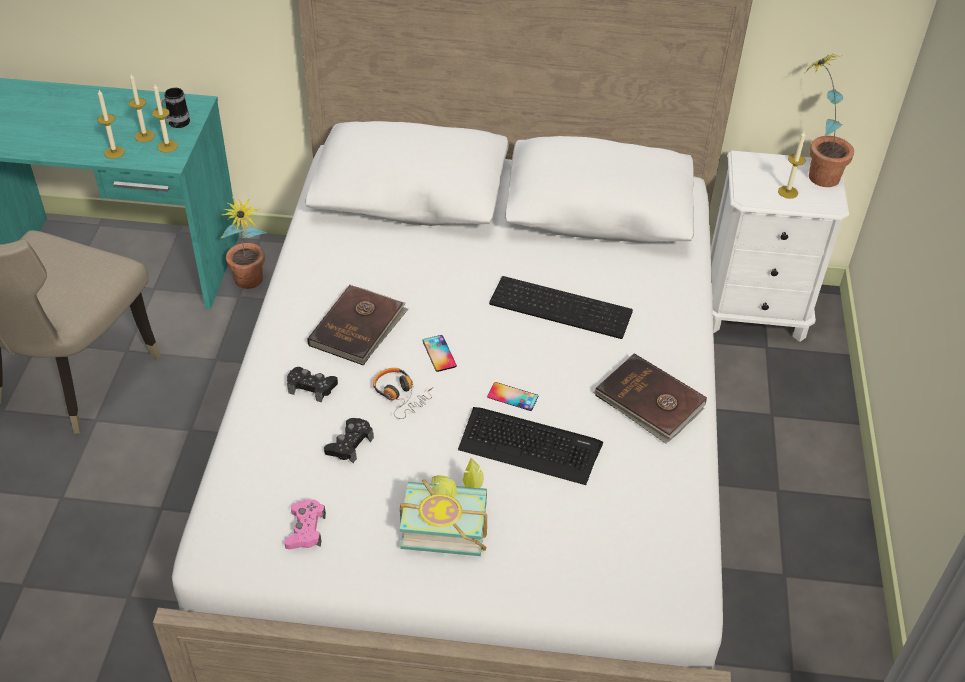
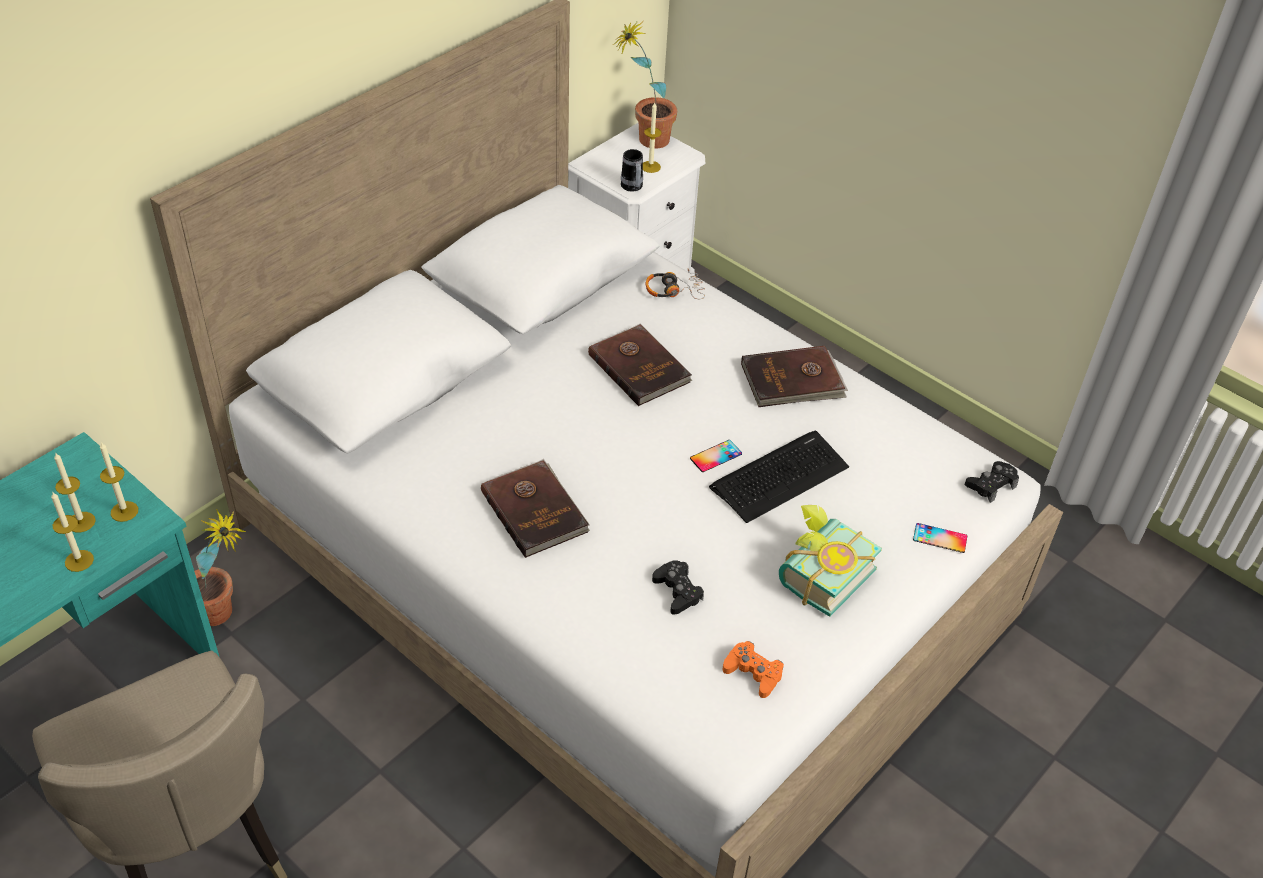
camera: 55 degrees left, 0 degrees up
(176, 124) = (92, 487): mug -> mug (632, 188)
(305, 529) = (753, 673): pink game controller -> orange game controller
(311, 387) = (582, 582): black game controller -> black game controller (991, 485)
(401, 396) = (649, 526): headphones -> headphones (674, 290)
(439, 353) = (621, 474): phone -> phone (940, 538)
(562, 306) = (640, 367): keyboard -> brown book

